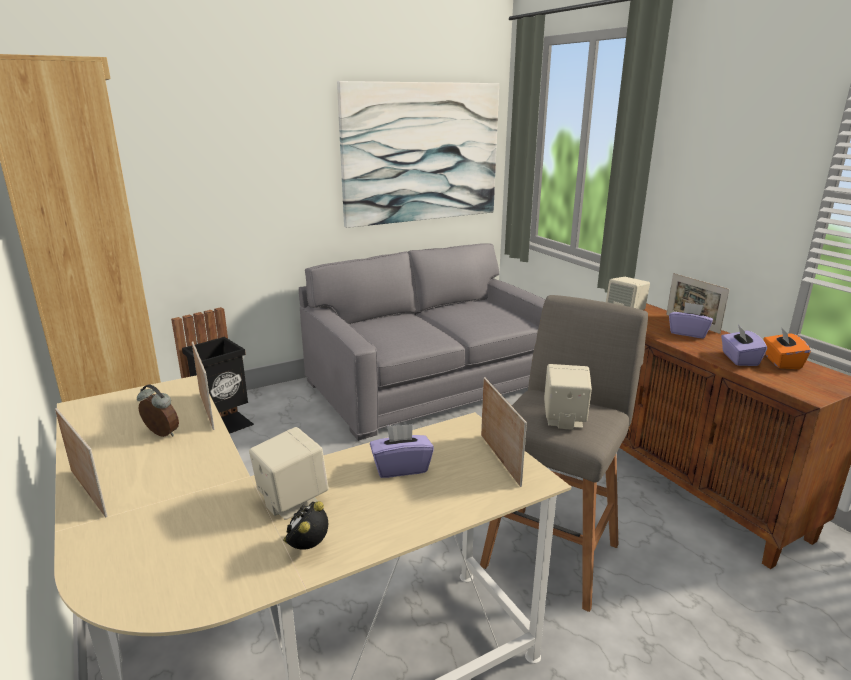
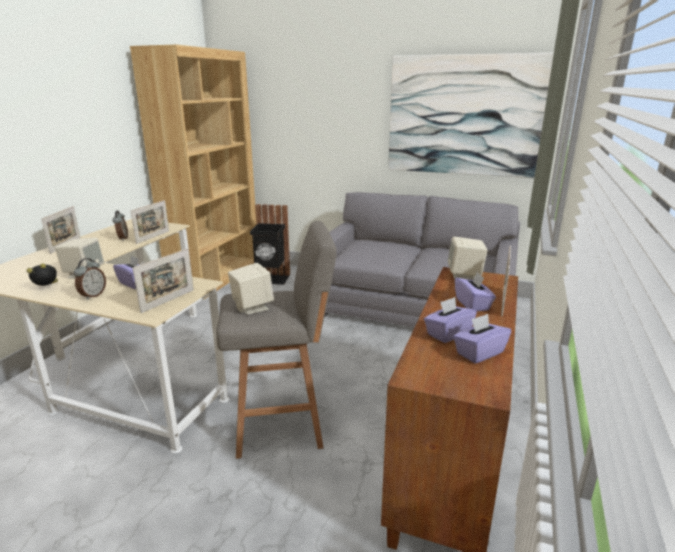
camera: 50 degrees right, 0 degrees up
(405, 511) = (93, 295): none -> alarm clock
(781, 362) = (479, 353): orange tissue box -> purple tissue box

